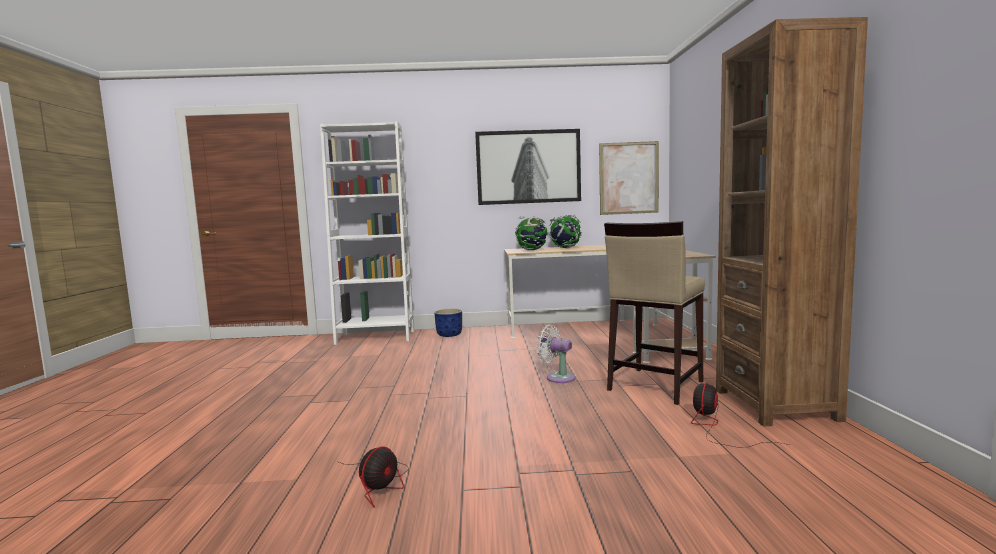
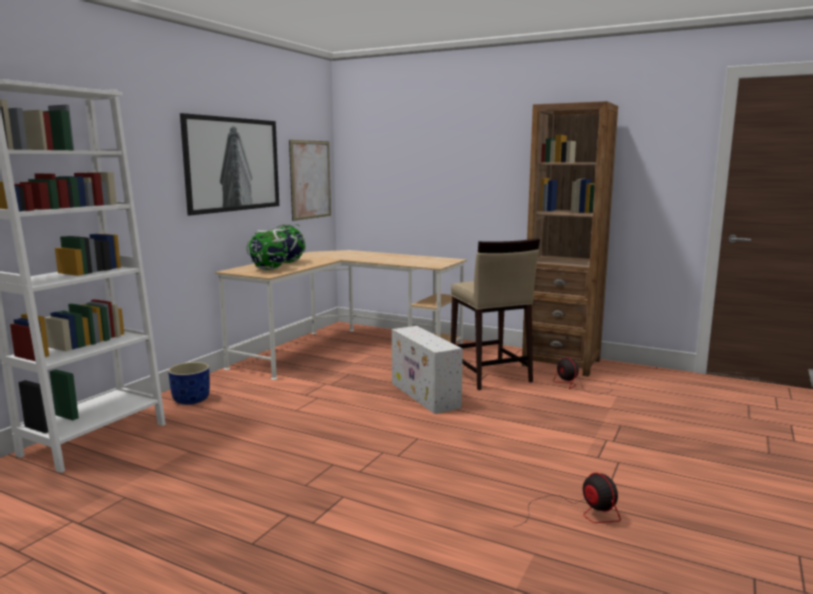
camera: 60 degrees left, 5 degrees up
(557, 377) = (425, 395): white fan -> white storage box

